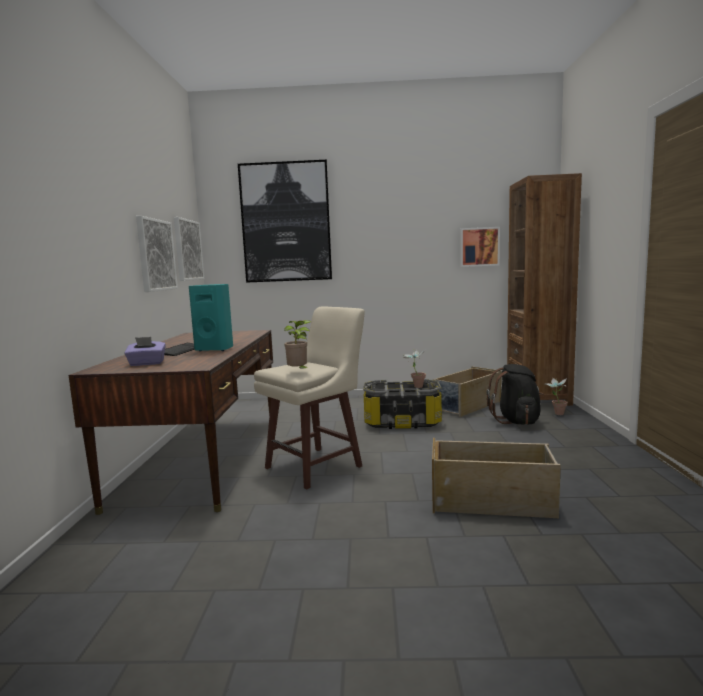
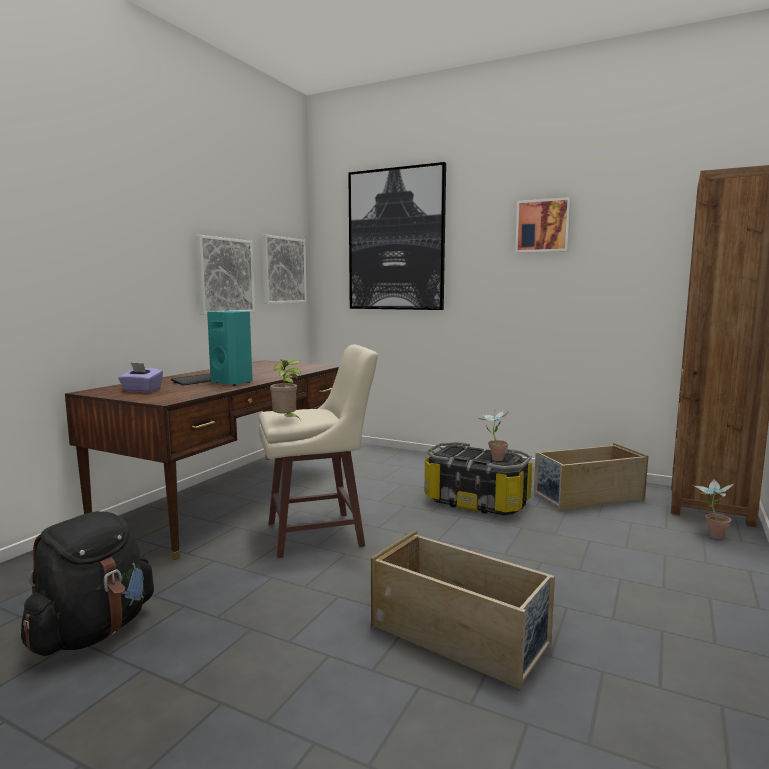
camera: 25 degrees right, 0 degrees up
(479, 247) = (643, 275): picture -> picture (543, 226)
(517, 421) = (634, 533): black backpack -> black backpack (93, 632)

